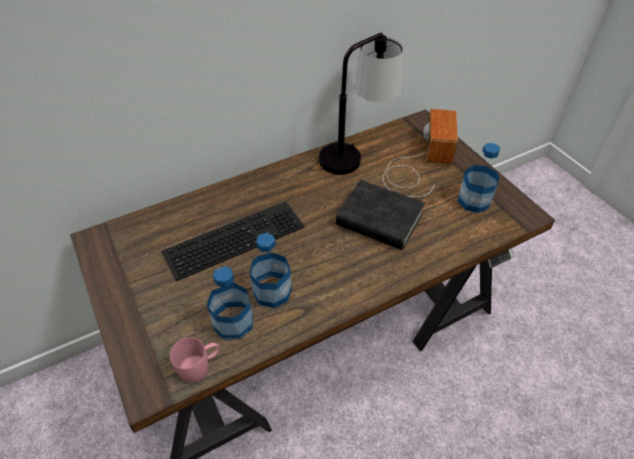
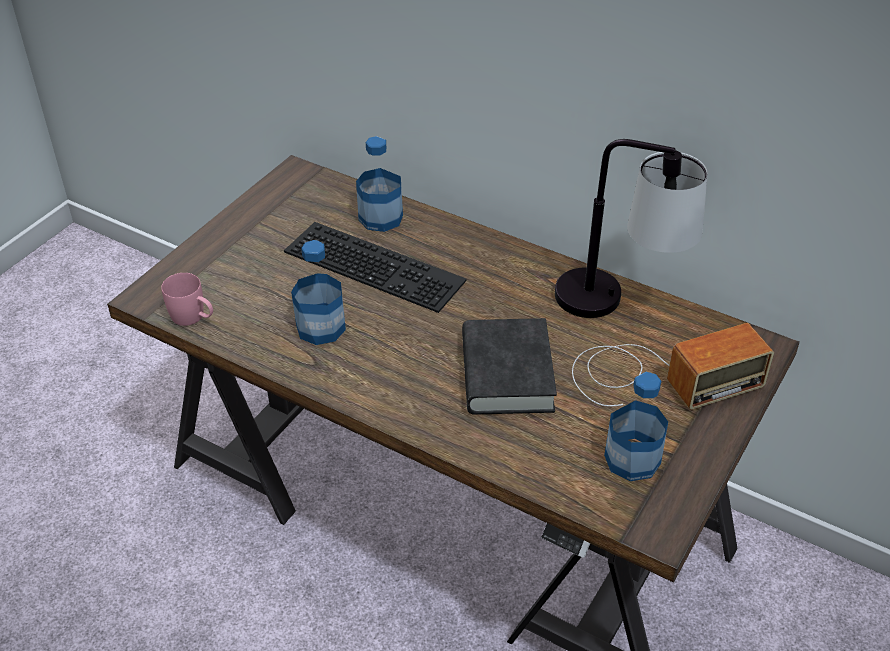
camera: 60 degrees right, 5 degrees down
(233, 322) = (260, 317): bottle -> bottle (380, 218)

